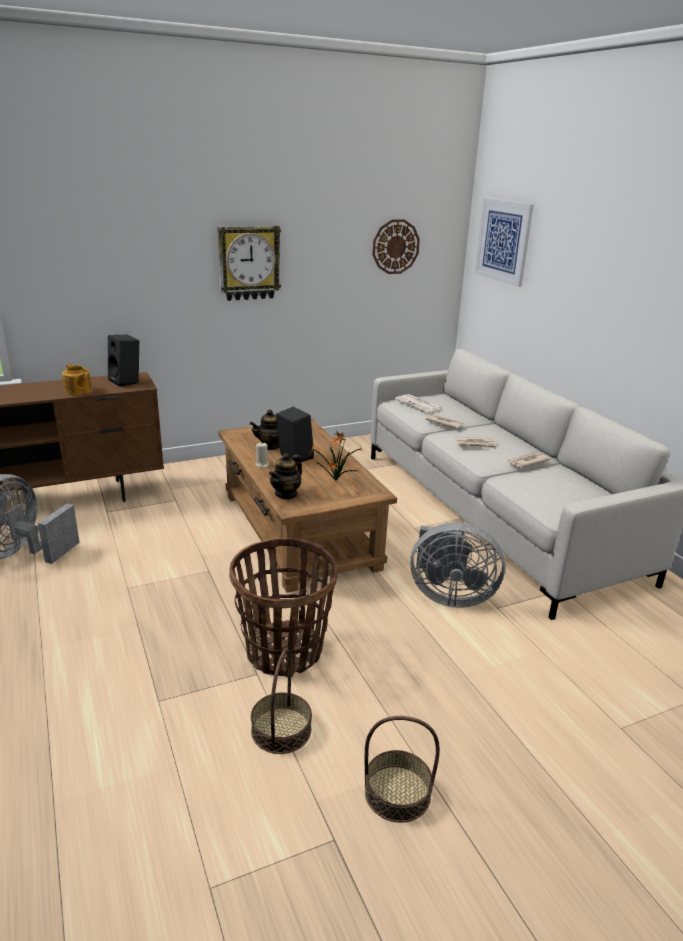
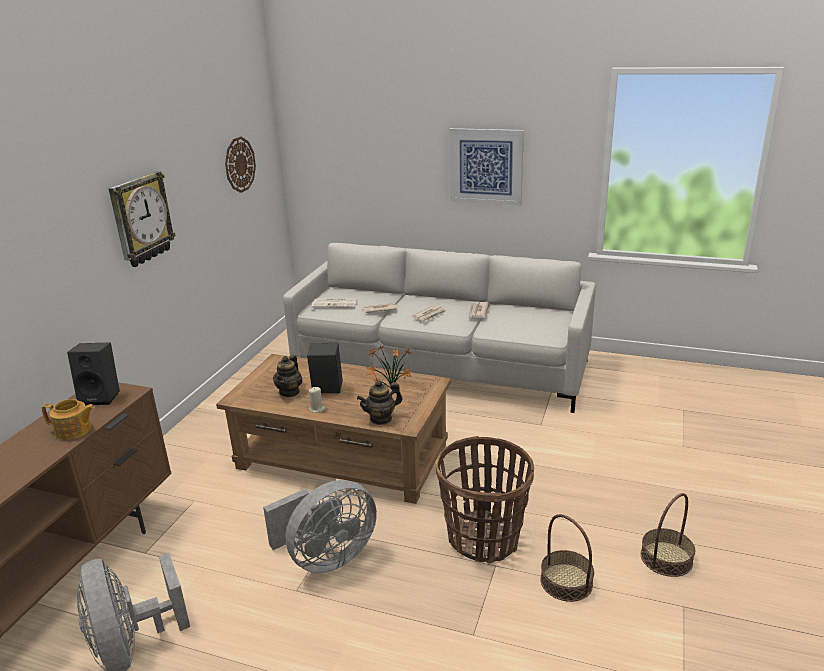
camera: 45 degrees left, 0 degrees up
(286, 494) = (381, 418): teapot -> teapot turned 75 degrees clockwise
(449, 596) = (507, 435): grey fan -> grey fan (326, 558)
(503, 241) = (332, 138): picture -> picture (486, 166)

